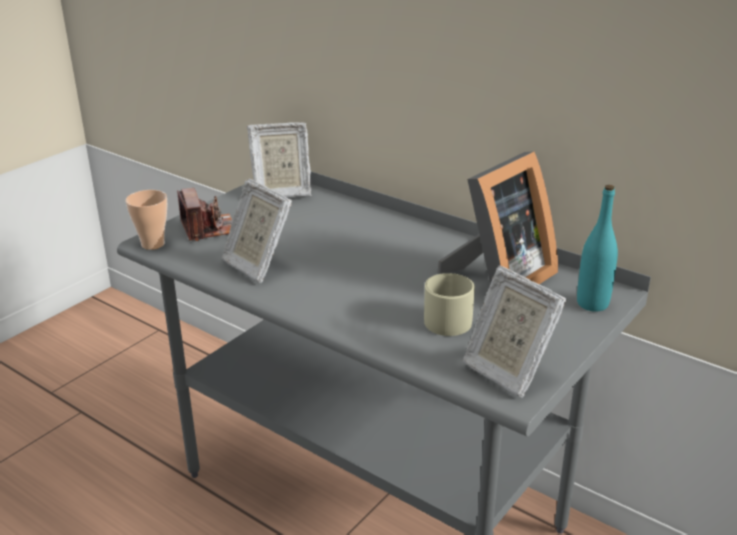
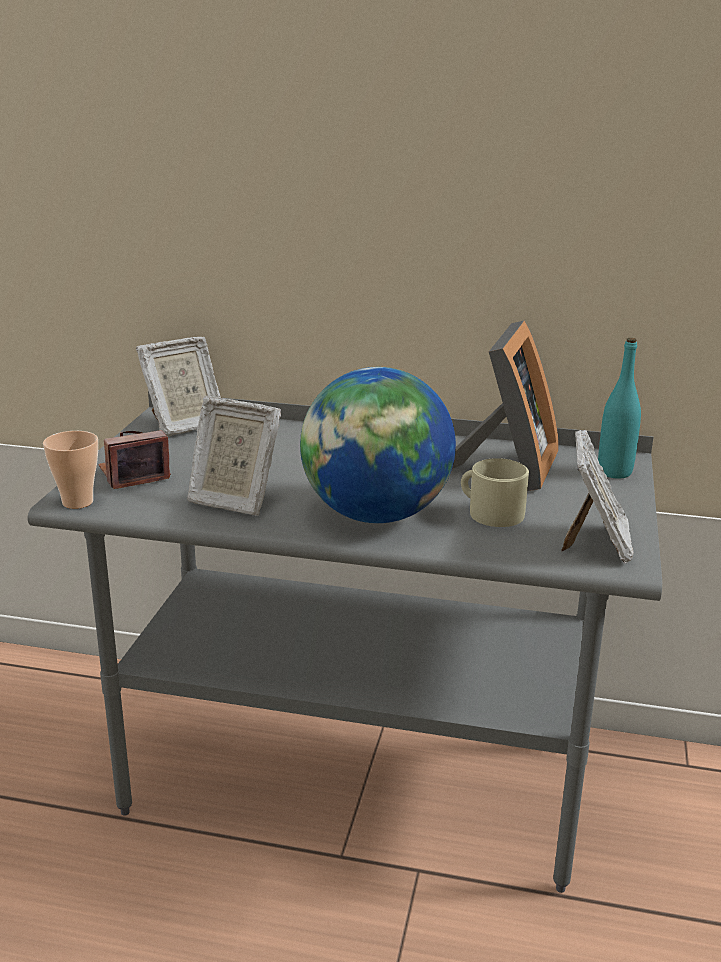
camera: 25 degrees left, 5 degrees down
(208, 229) = (133, 475): camera -> camera turned 75 degrees counterclockwise
(350, 301) = (376, 515): none -> globe
(506, 370) = (596, 544): picture frame -> picture frame turned 105 degrees counterclockwise

